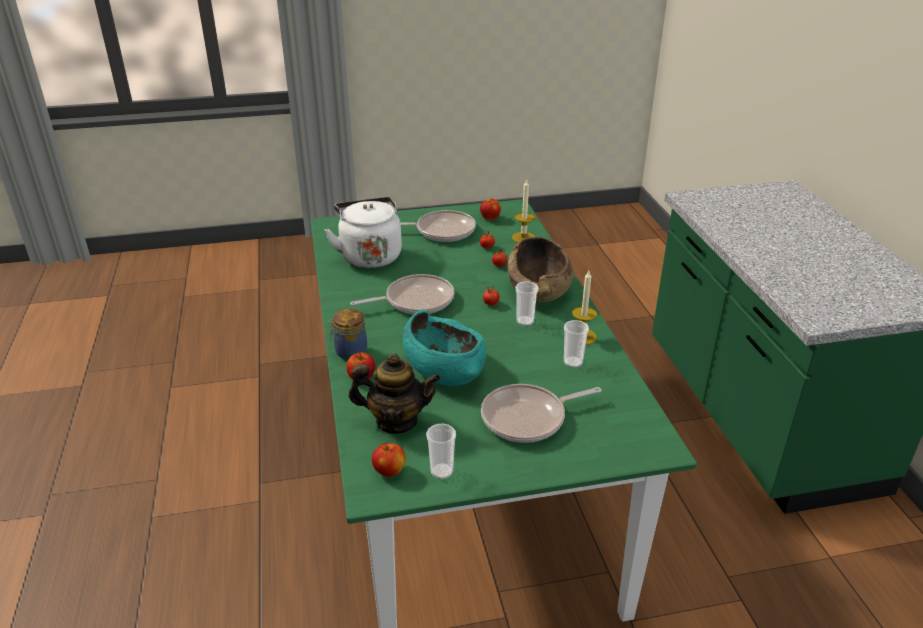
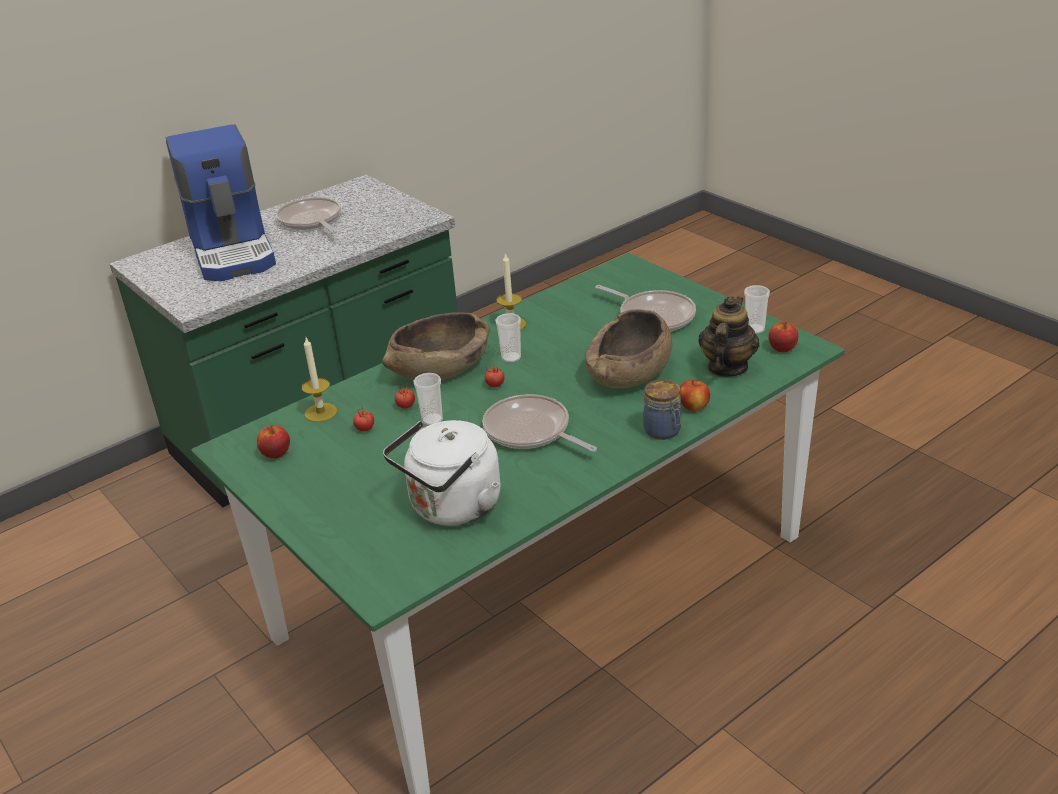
camera: 115 degrees left, 0 degrees up
(396, 421) = (726, 367): teapot -> teapot turned 45 degrees clockwise
(441, 231) = (340, 478): frying pan -> frying pan (311, 221)
(443, 367) = (630, 373): turquoise bowl -> brown bowl
(573, 362) = (556, 318): cup -> cup (432, 420)
(787, 222) = (234, 250): none -> coffee machine

